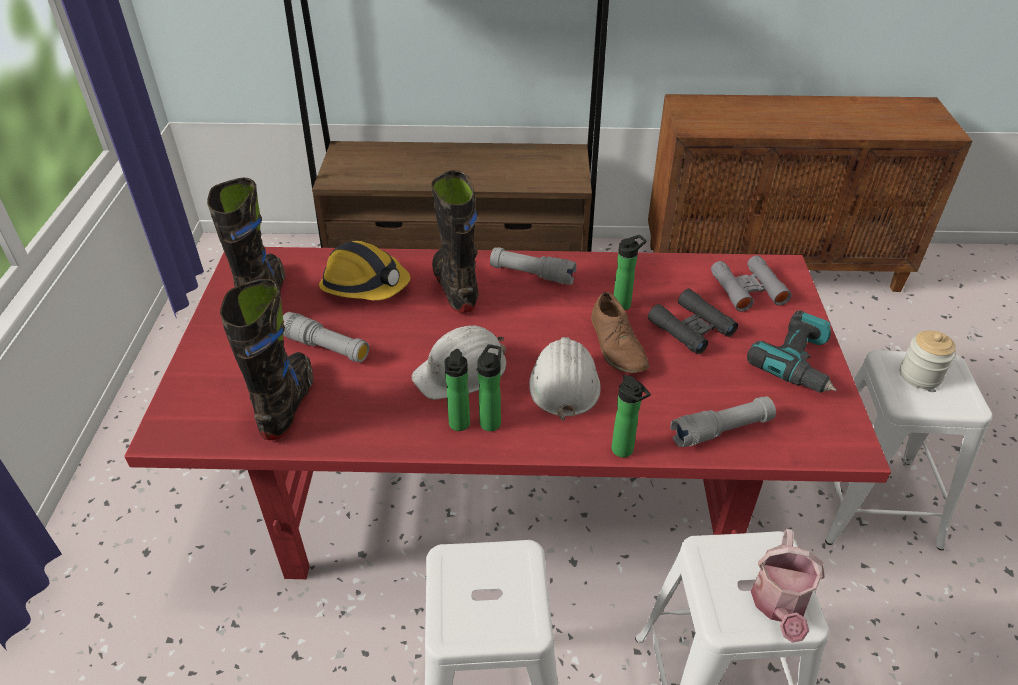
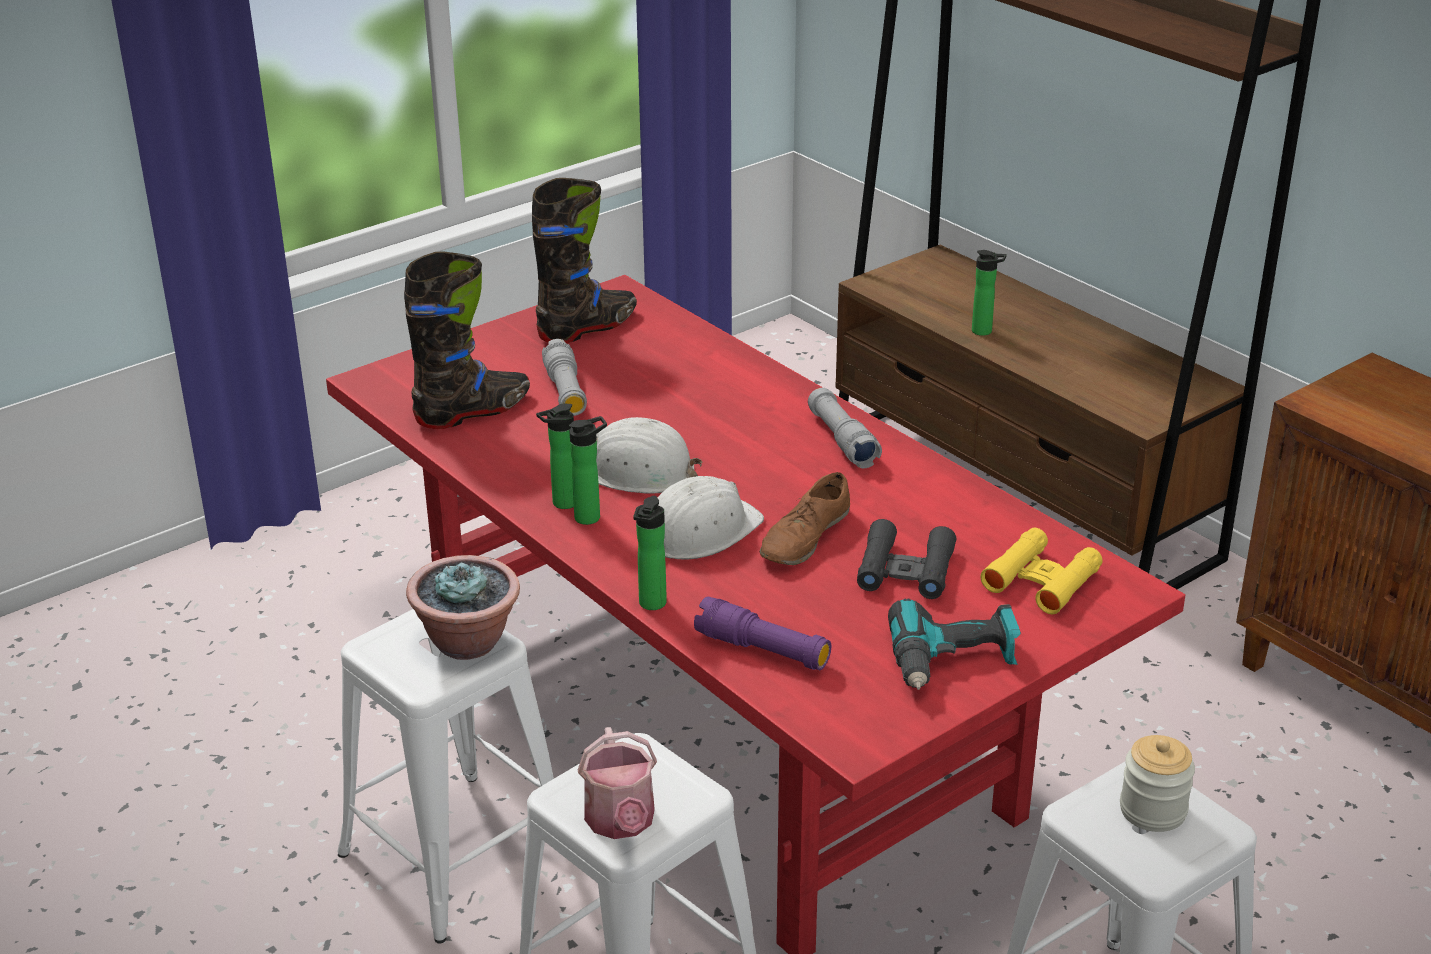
camera: 50 degrees right, 10 degrees down
(365, 285) = (678, 365): hard hat -> none
(455, 288) = (750, 410): black boot -> none
(503, 570) = (468, 642): none -> potted plant
(624, 304) = (880, 513): bottle -> bottle (985, 331)
(721, 430) = (762, 650): grey flashlight -> purple flashlight
(747, 289) = (1041, 580): grey binoculars -> yellow binoculars
(779, 605) = (621, 822): watering can -> watering can turned 75 degrees counterclockwise

